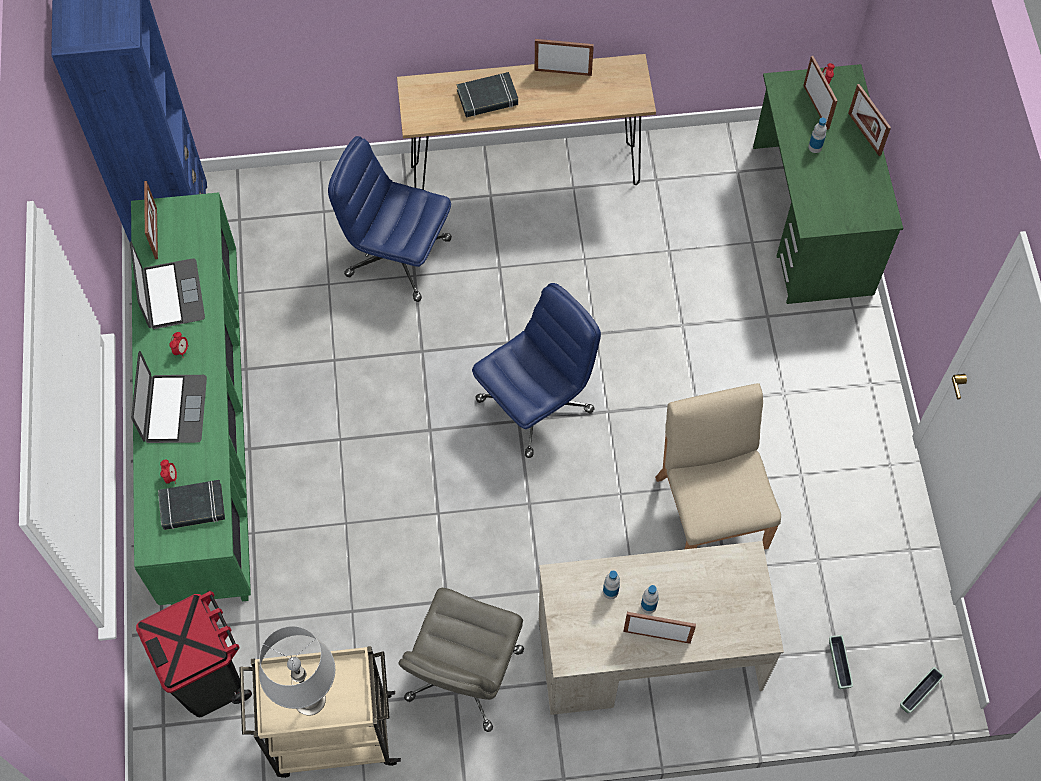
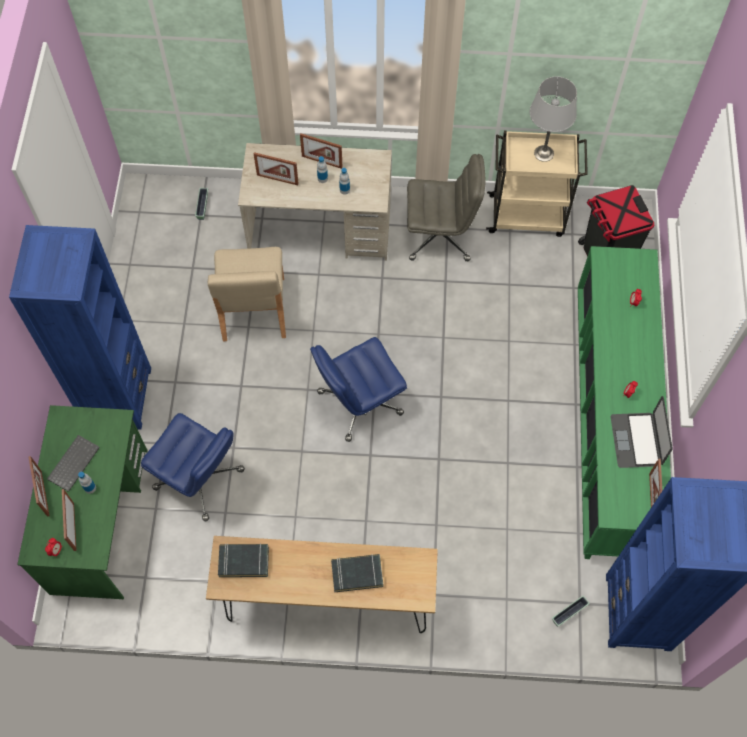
camera: 170 degrees left, 0 degrees up
(174, 409) = (632, 350): laptop -> none
(192, 507) = (618, 280): black book -> black book (244, 561)
(397, 257) = (448, 544): blue office chair -> blue office chair (200, 479)
(464, 676) = (440, 236): grey office chair -> grey office chair turned 60 degrees clockwise
(563, 72) = (284, 590): picture frame -> picture frame (277, 179)
(846, 170) = (73, 462): none -> keyboard
(849, 363) = (118, 397): none -> blue bookcase
(919, 693) = (159, 184): planter -> planter (569, 613)

